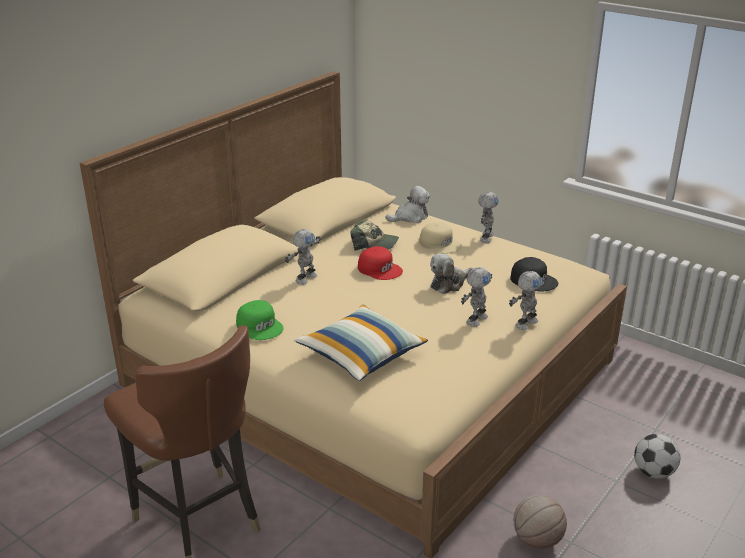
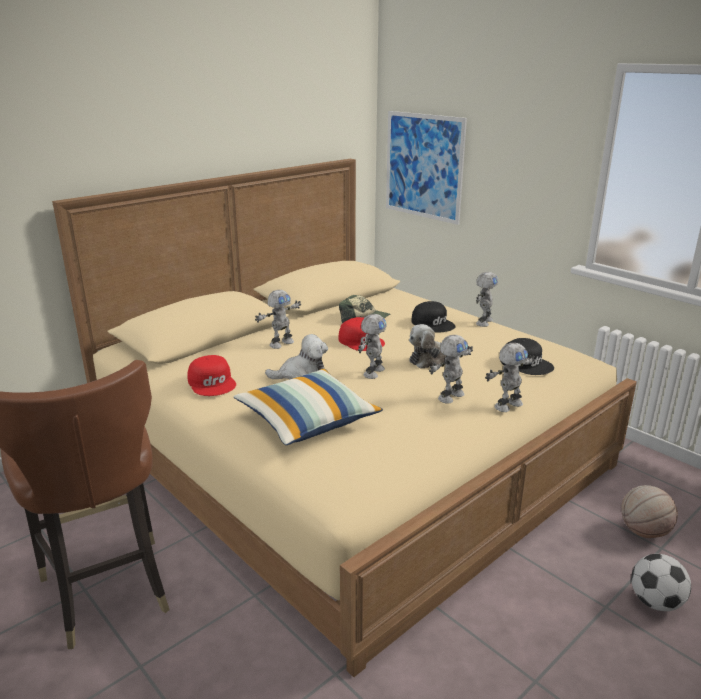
camera: 10 degrees right, 5 degrees down
(260, 326) = (212, 383): green cap -> red cap
(401, 302) = (372, 372): none -> toy robot
(409, 77) = (423, 166): none -> picture
(410, 217) = (410, 300): plush toy -> plush toy (301, 375)
(440, 243) = (433, 323): beige cap -> black cap
(537, 540) = (492, 671): basketball -> basketball (643, 531)

